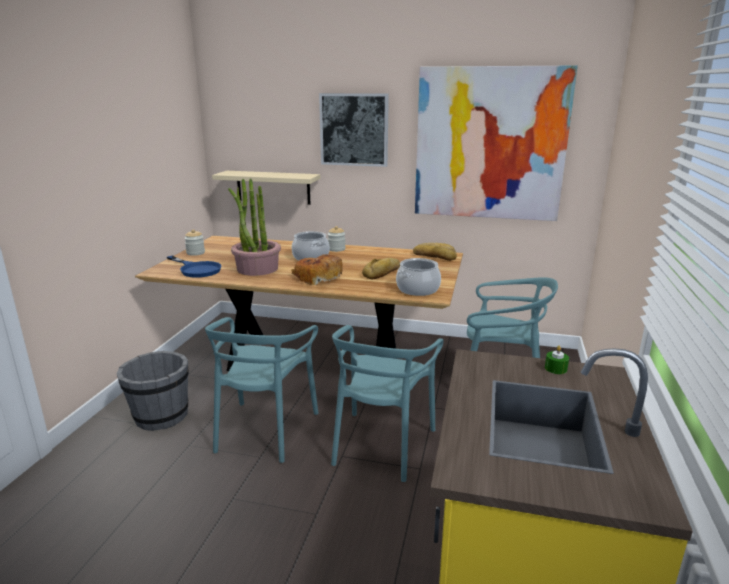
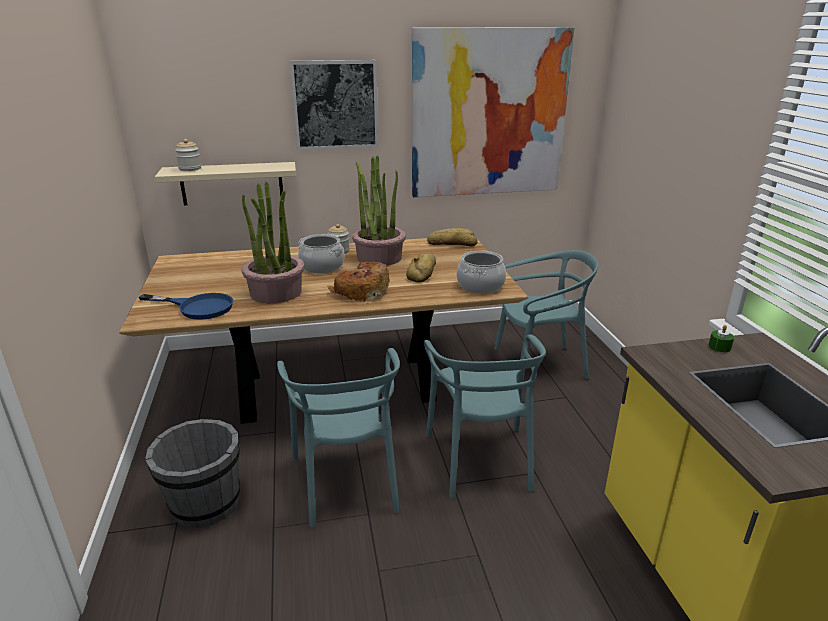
camera: 25 degrees left, 5 degrees up
(195, 253) = (167, 284): jar -> jar (190, 169)
(361, 258) = (379, 257): none -> potted plant

